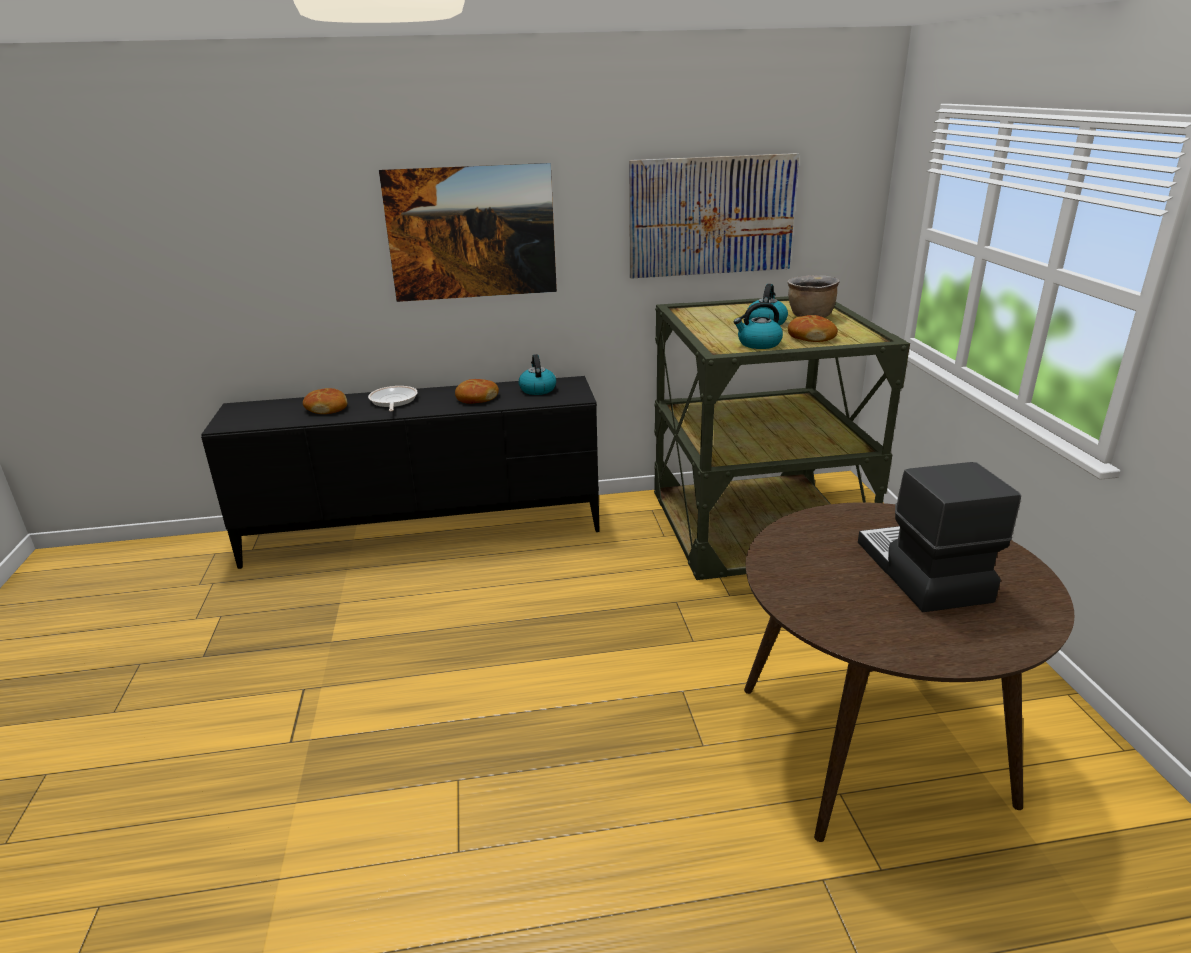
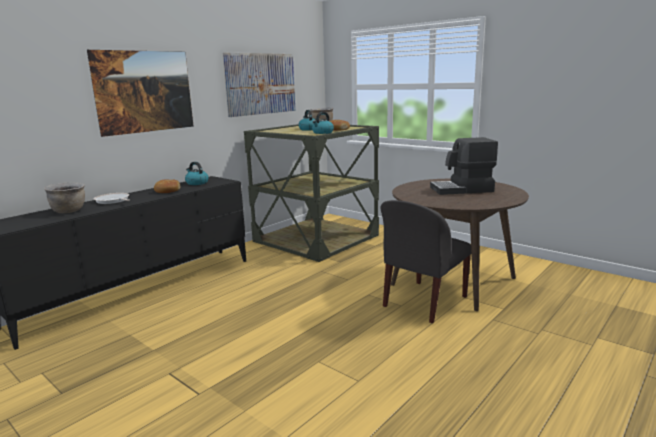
camera: 40 degrees left, 10 degrees down
(327, 408) = (69, 211): bread -> brown cooking pot
(749, 761) = (423, 302): none -> grey chair
(921, 572) = (462, 189): coffee machine -> coffee machine turned 45 degrees counterclockwise

